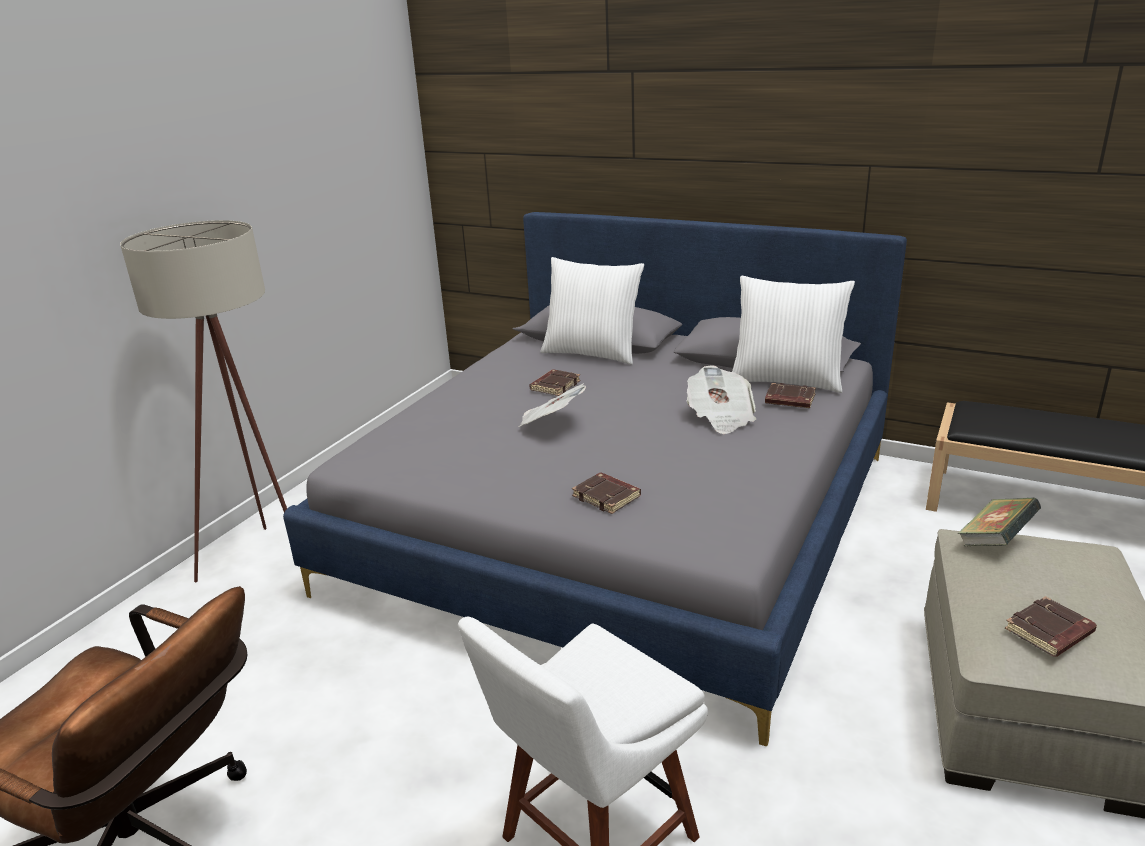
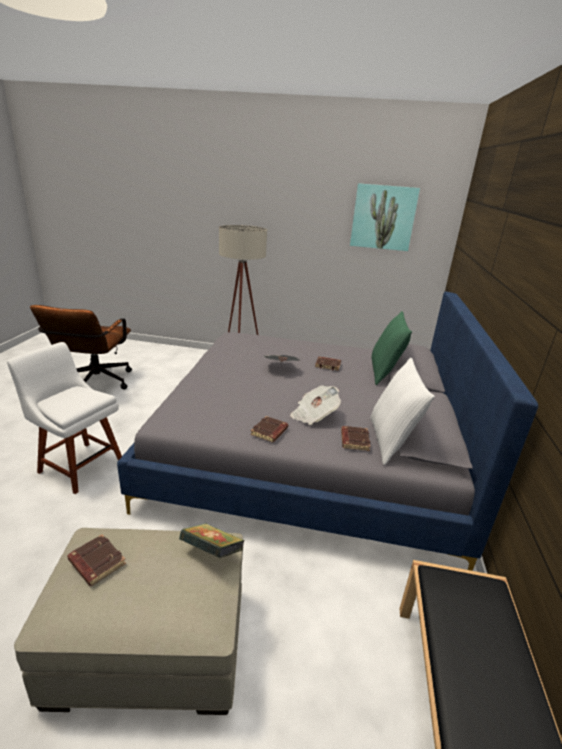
camera: 70 degrees right, 0 degrees up
(336, 134) = (383, 217): none -> picture
(592, 353) = (384, 372): white pillow -> green pillow
(607, 497) = (209, 387): brown book -> brown book (269, 432)

